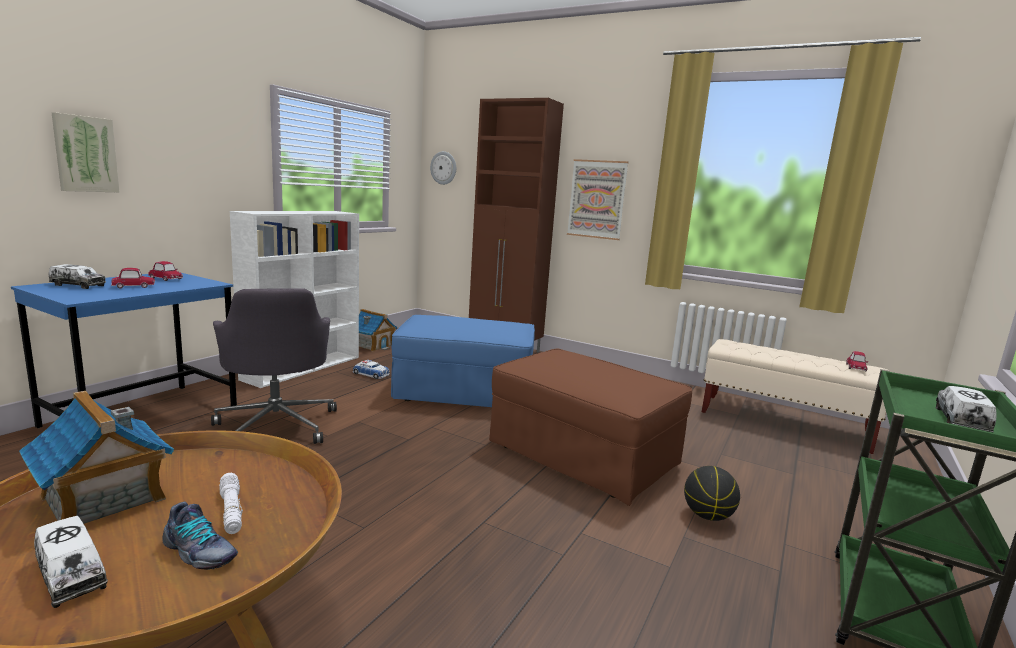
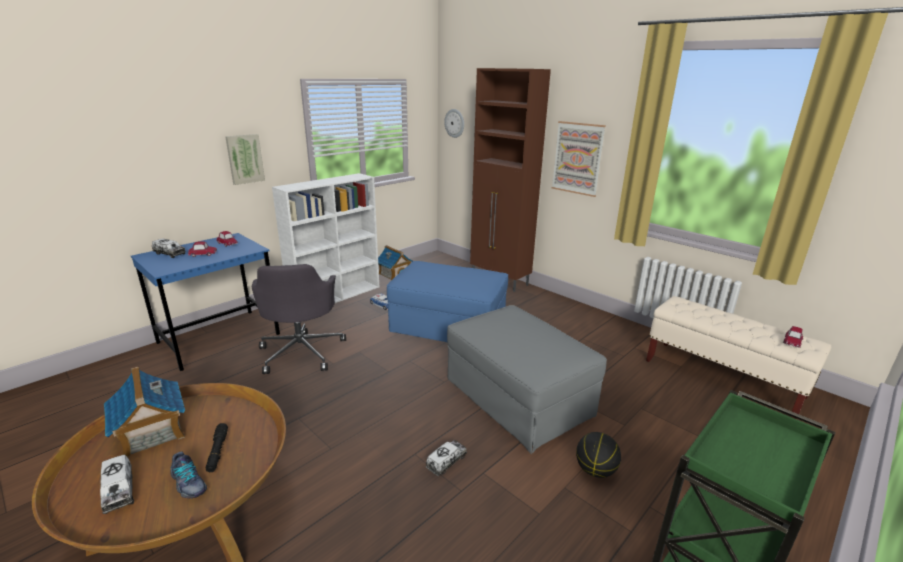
camera: 15 degrees right, 10 degrees up
(85, 154) = (167, 159): picture -> picture (244, 159)
(231, 510) = (217, 451): white flashlight -> black flashlight
(582, 454) = (517, 397): brown ottoman -> grey ottoman
(960, 421) = (761, 462): toy truck -> toy truck (446, 462)

